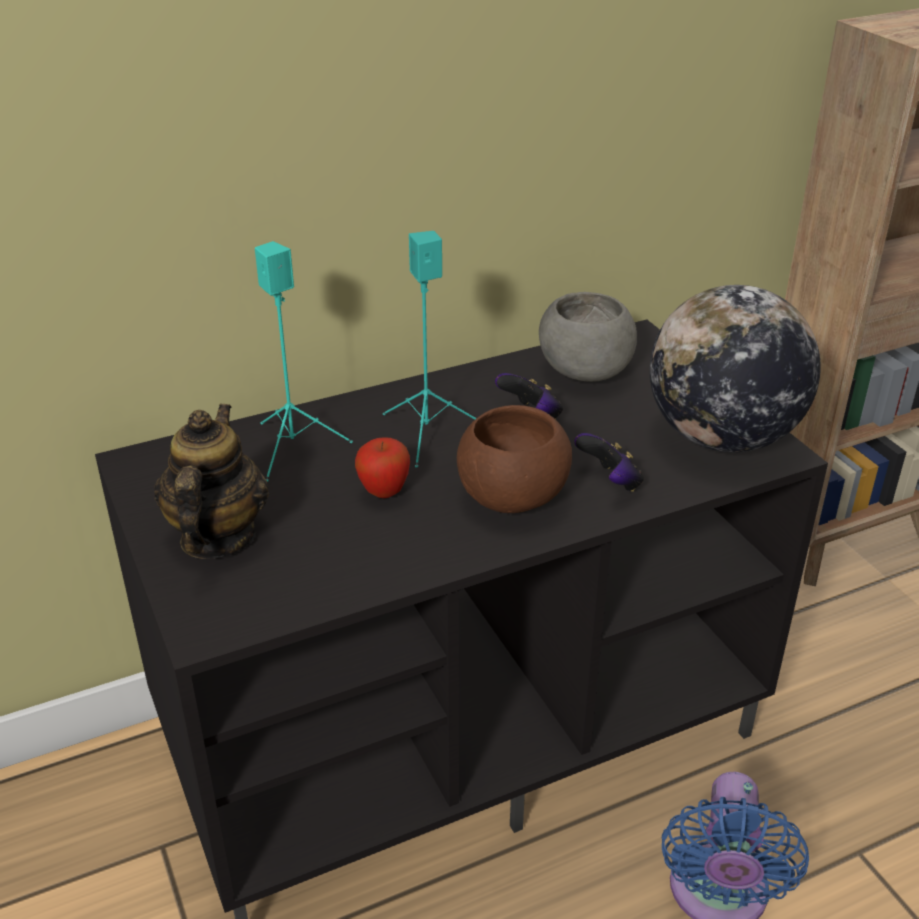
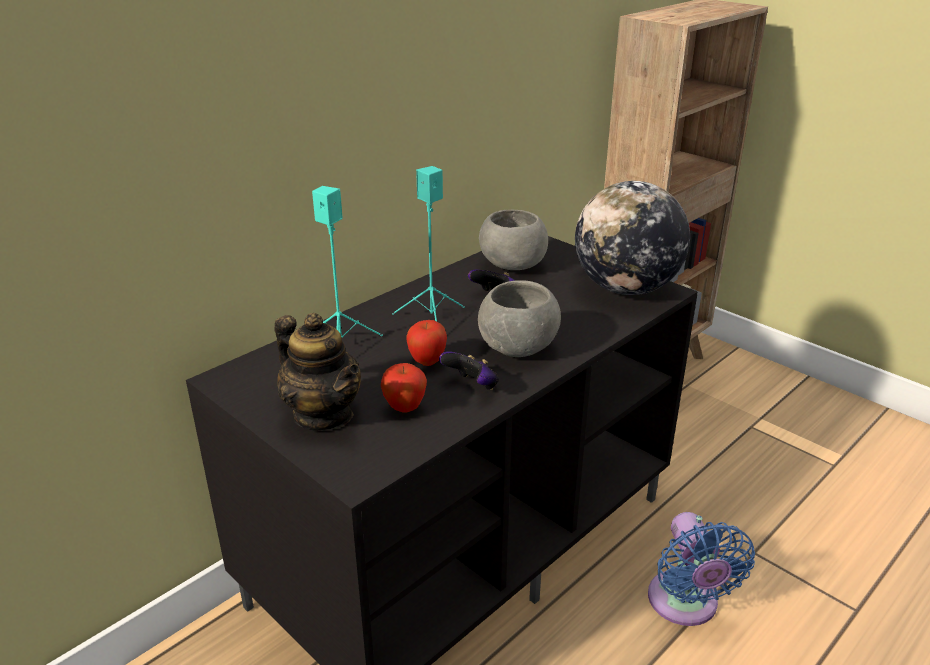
camera: 20 degrees left, 5 degrees down
(217, 537) = (323, 415): teapot -> teapot turned 150 degrees clockwise
(316, 551) = (405, 408): none -> apple
(514, 498) = (519, 348): brown bowl -> grey bowl
(610, 482) = (575, 327): game controller -> game controller (472, 386)

